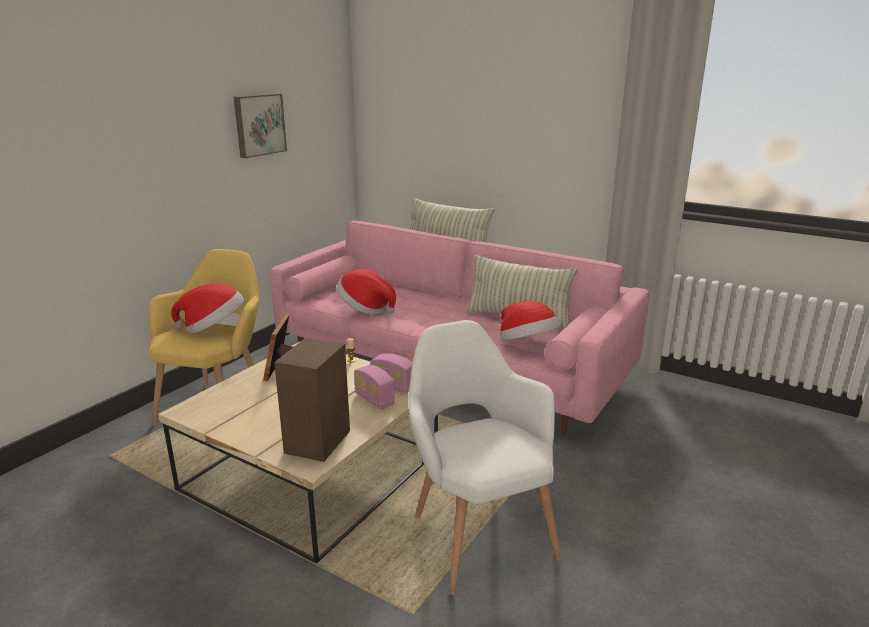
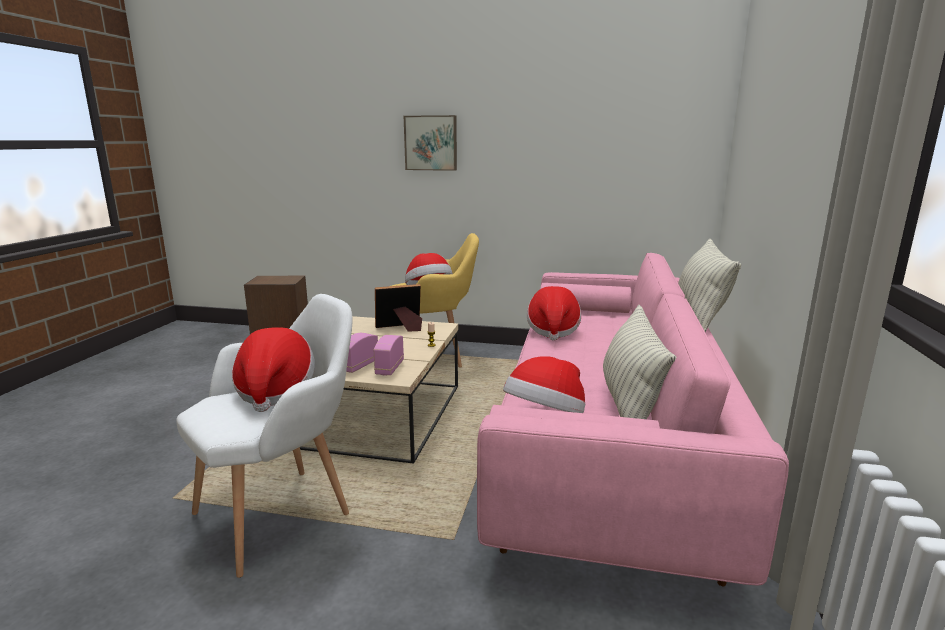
camera: 70 degrees right, 5 degrees down
(259, 125) = (573, 136): picture -> picture (431, 143)
(459, 428) = (275, 391): none -> hat

